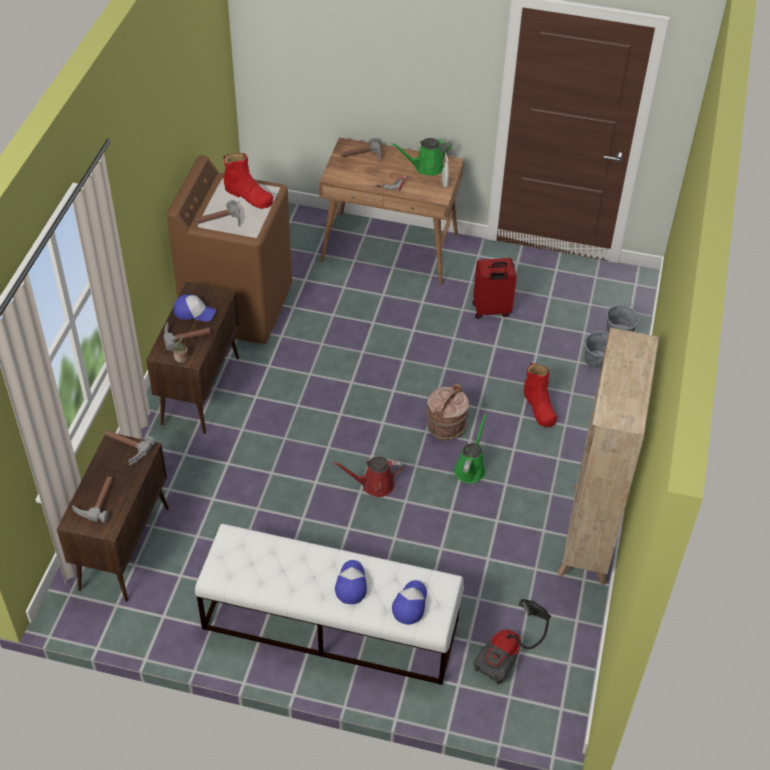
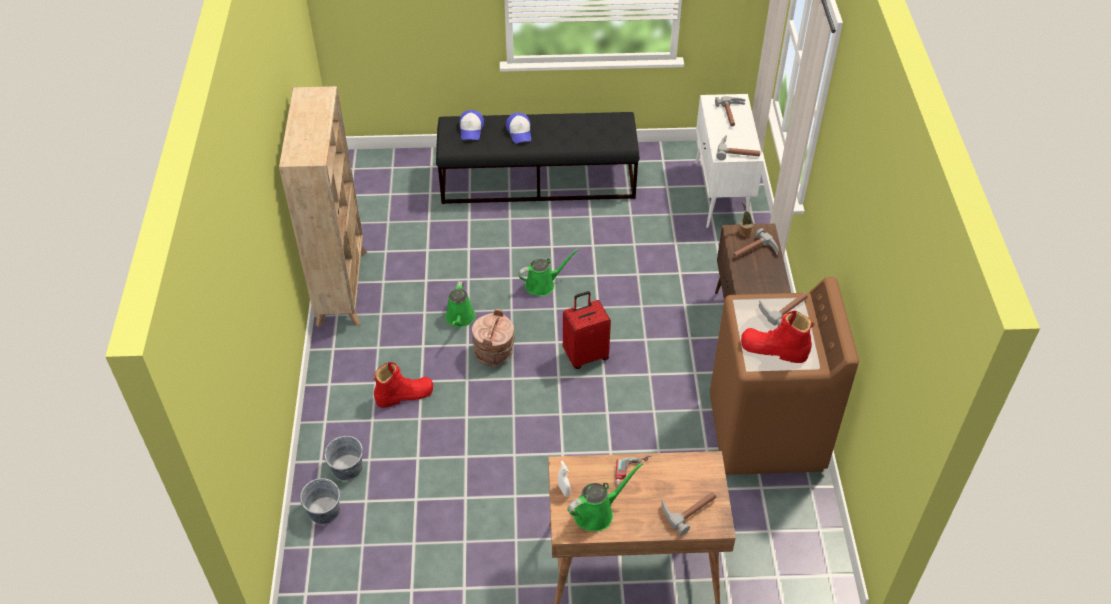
camera: 165 degrees right, 0 degrees up
(125, 547) = (721, 194): brown cabinet -> white cabinet
(194, 312) = (763, 277): cap -> none
(329, 624) = (538, 181): white bench -> black bench
(374, 485) = (543, 284): red watering can -> green watering can
(491, 310) = (480, 503): red suitcase -> red suitcase (585, 355)
(510, 652) = (397, 192): vacuum cleaner -> none
(539, 407) = (404, 395): red boot -> red boot turned 105 degrees clockwise

